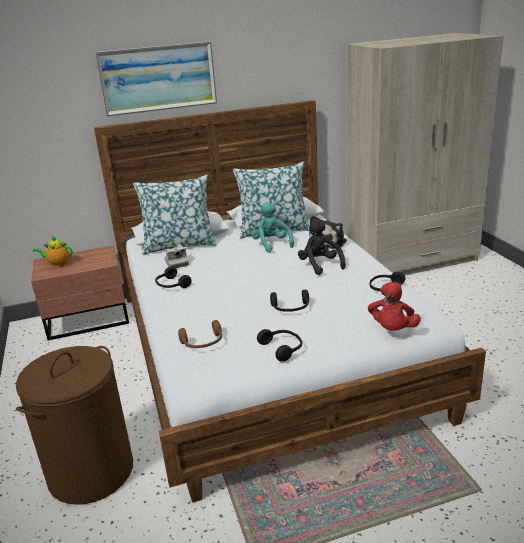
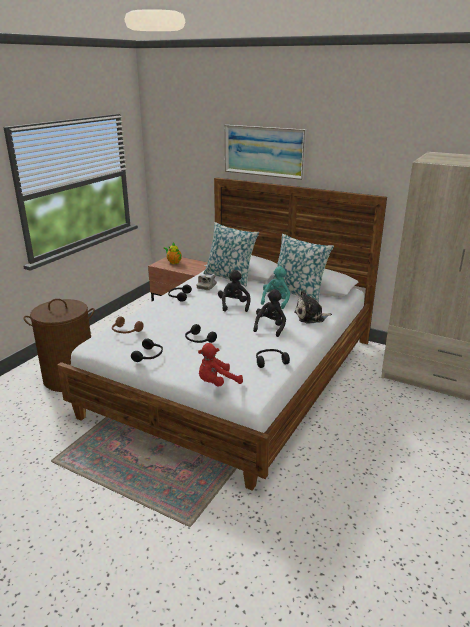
camera: 45 degrees right, 0 degrees up
(246, 265) = (234, 305): none -> black plush toy

